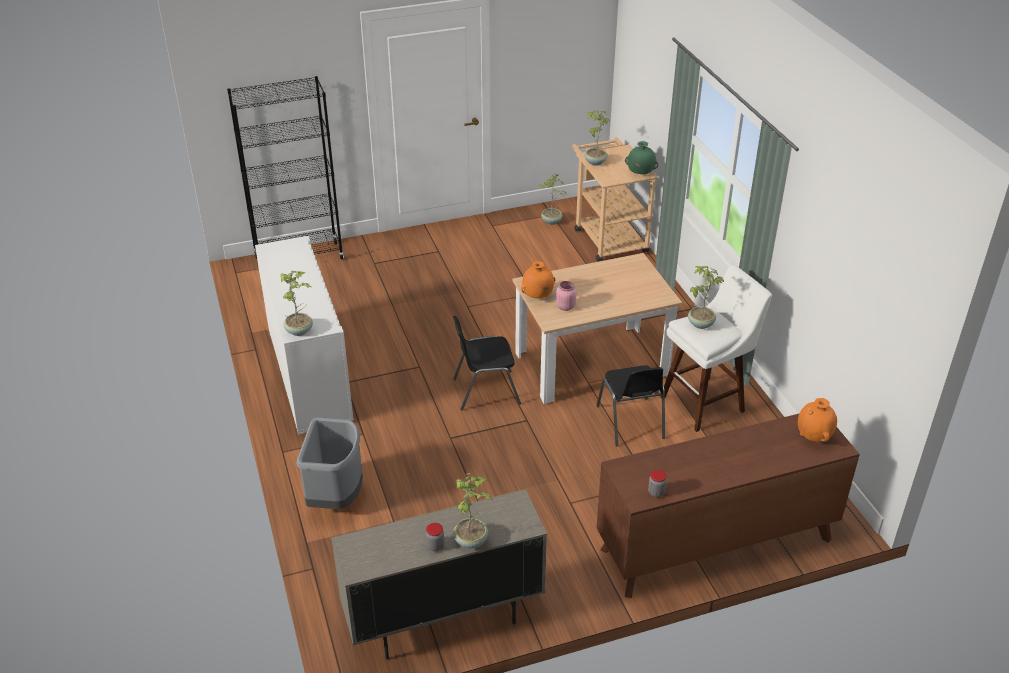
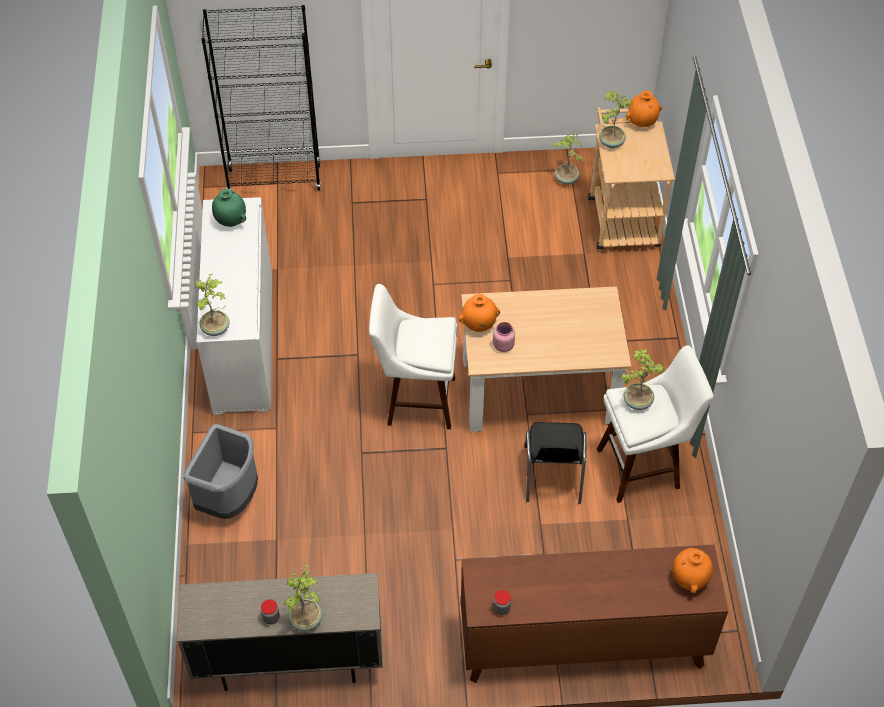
camera: 15 degrees right, 15 degrees up
(485, 390) = (415, 400): black chair -> white stool
(614, 147) = (642, 123): none -> orange vase
(640, 174) = (655, 171): green vase -> green vase (230, 221)

